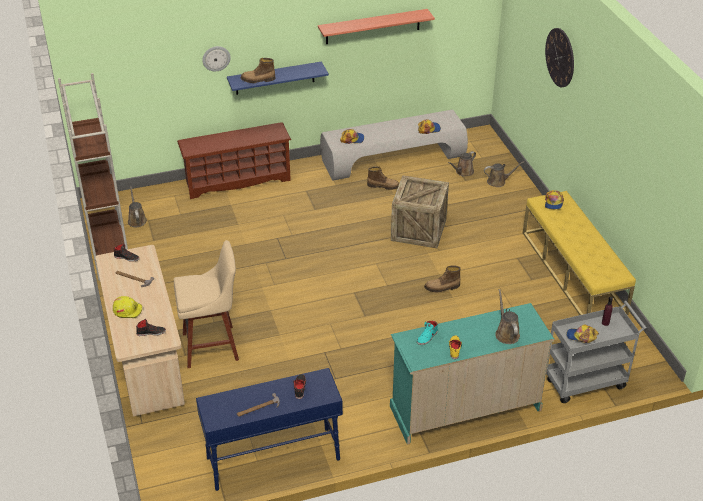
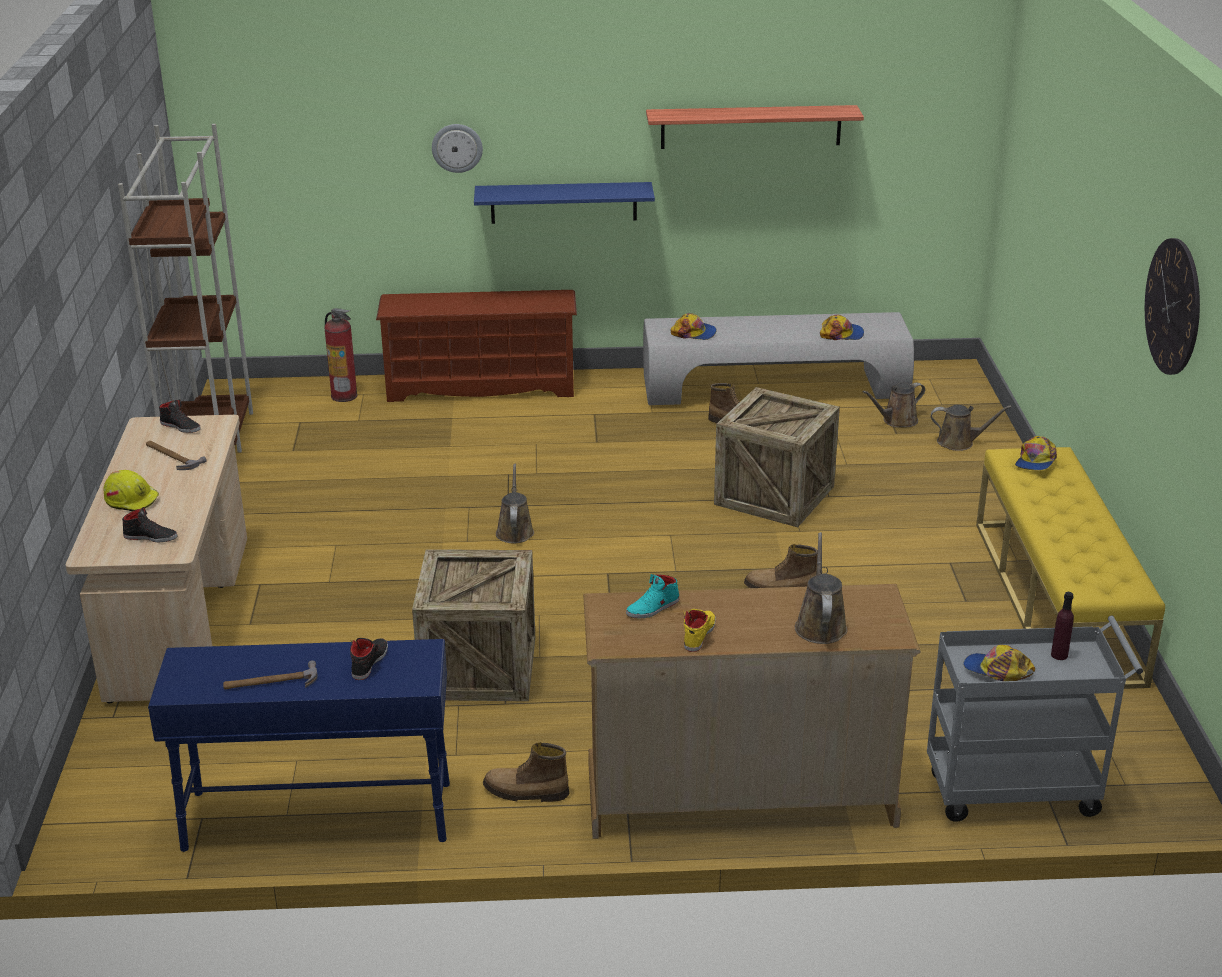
camera: 15 degrees right, 10 degrees down
(137, 220) = (281, 419): brown watering can -> brown watering can (514, 531)
(164, 198) = (344, 396): none -> fire extinguisher
(212, 346) = (305, 618): beige stool -> none
(258, 80) = (525, 194): boot -> boot (525, 792)
(313, 360) = (479, 668): none -> crate
(464, 408) = (737, 795): turquoise cabinet -> brown cabinet
(560, 57) = (1077, 179): wall clock -> wall clock (1173, 306)

